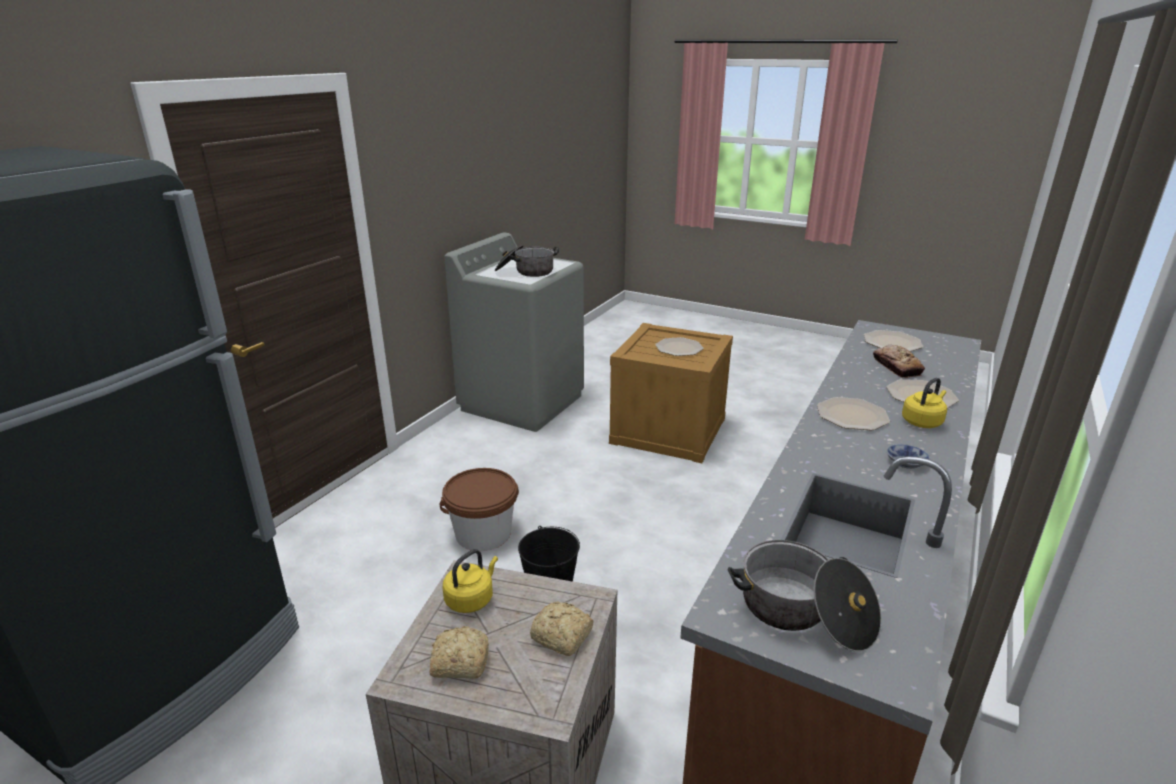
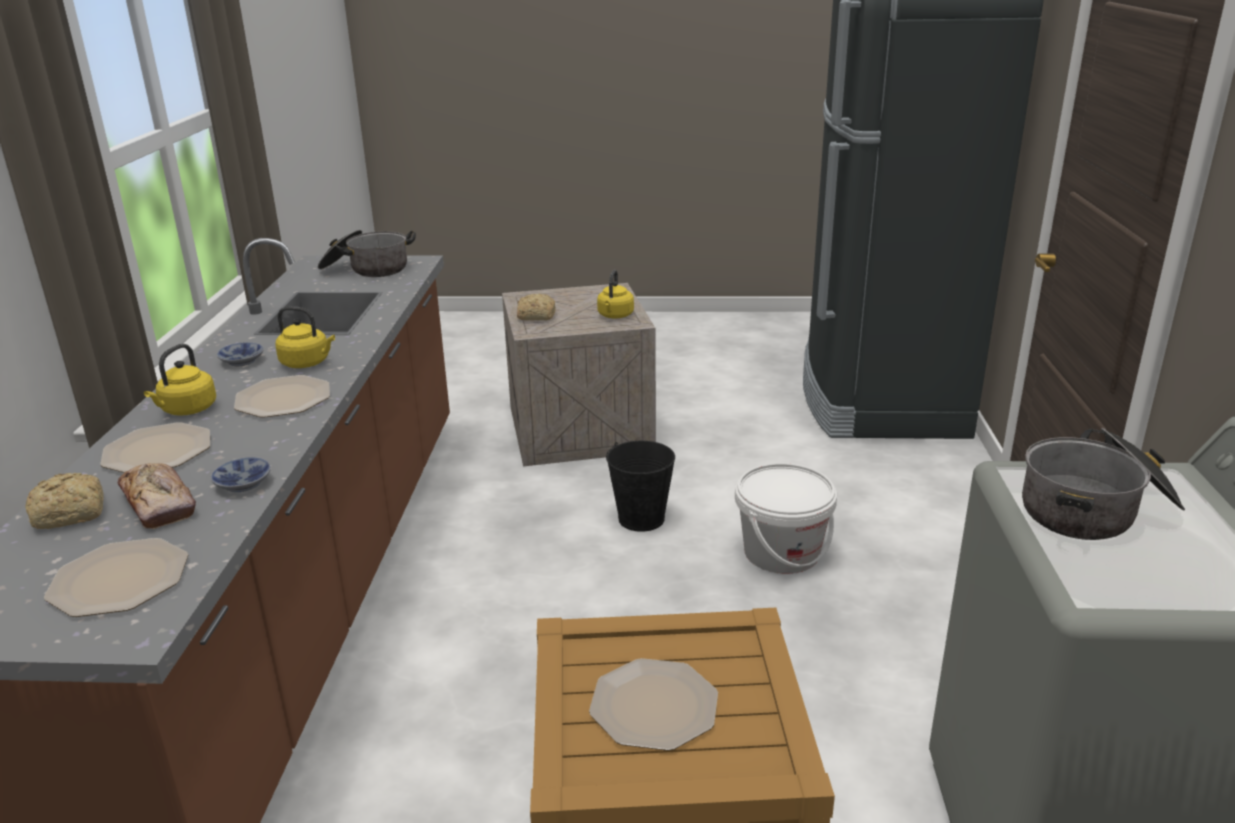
camera: 155 degrees right, 0 degrees up
(458, 661) = (590, 298): bread -> bread (72, 514)
(483, 533) = (782, 552): brown bucket -> white bucket
(843, 445) = (307, 363): none -> yellow kettle
(855, 368) = (243, 483): none -> bowl

